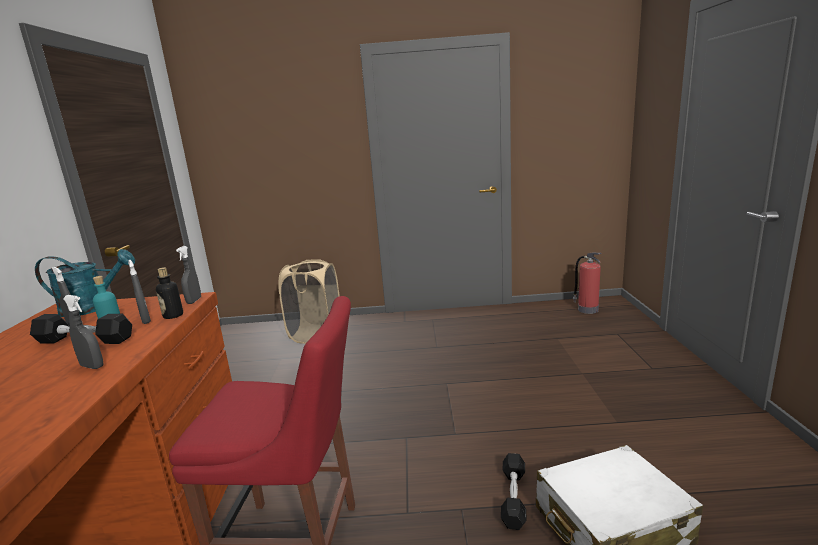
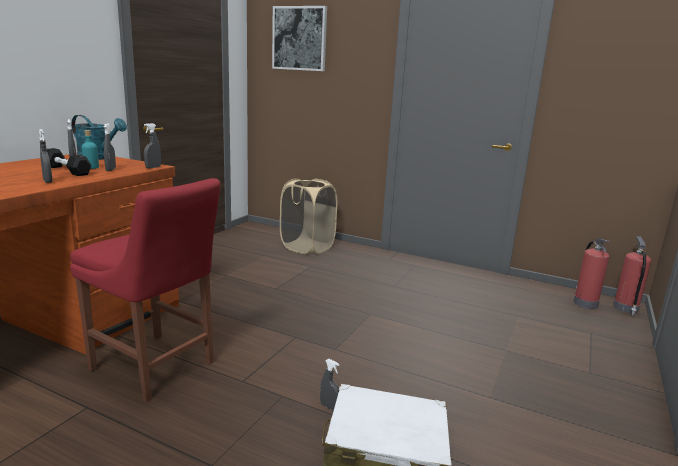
camera: 25 degrees right, 0 degrees up
(173, 315) = (128, 171): bottle -> none
(249, 112) = (299, 38): none -> picture
(513, 497) = (329, 406): black dumbbell -> grey spray bottle
(615, 304) = (626, 308): none -> fire extinguisher

